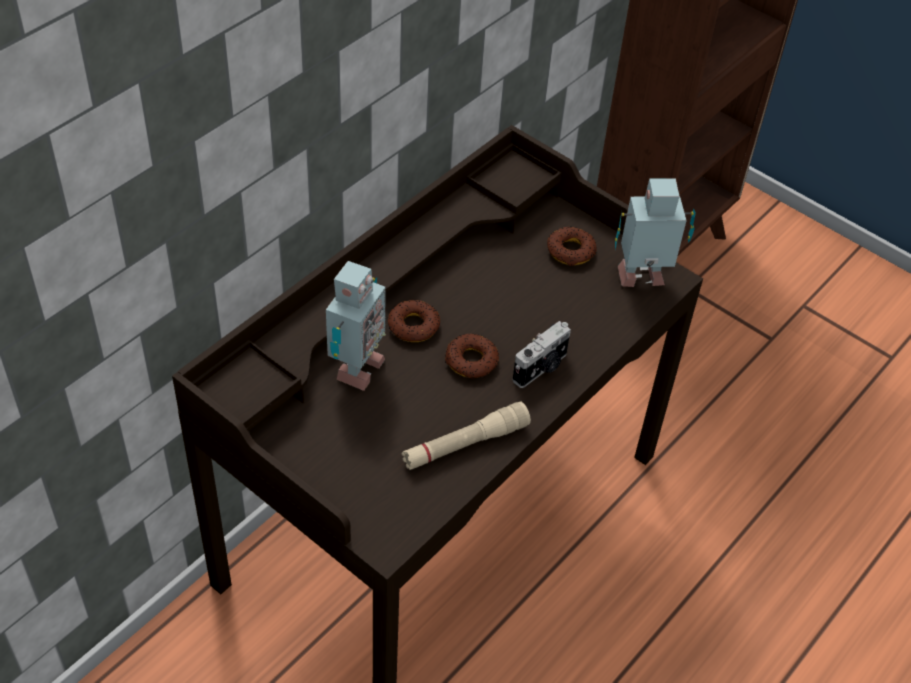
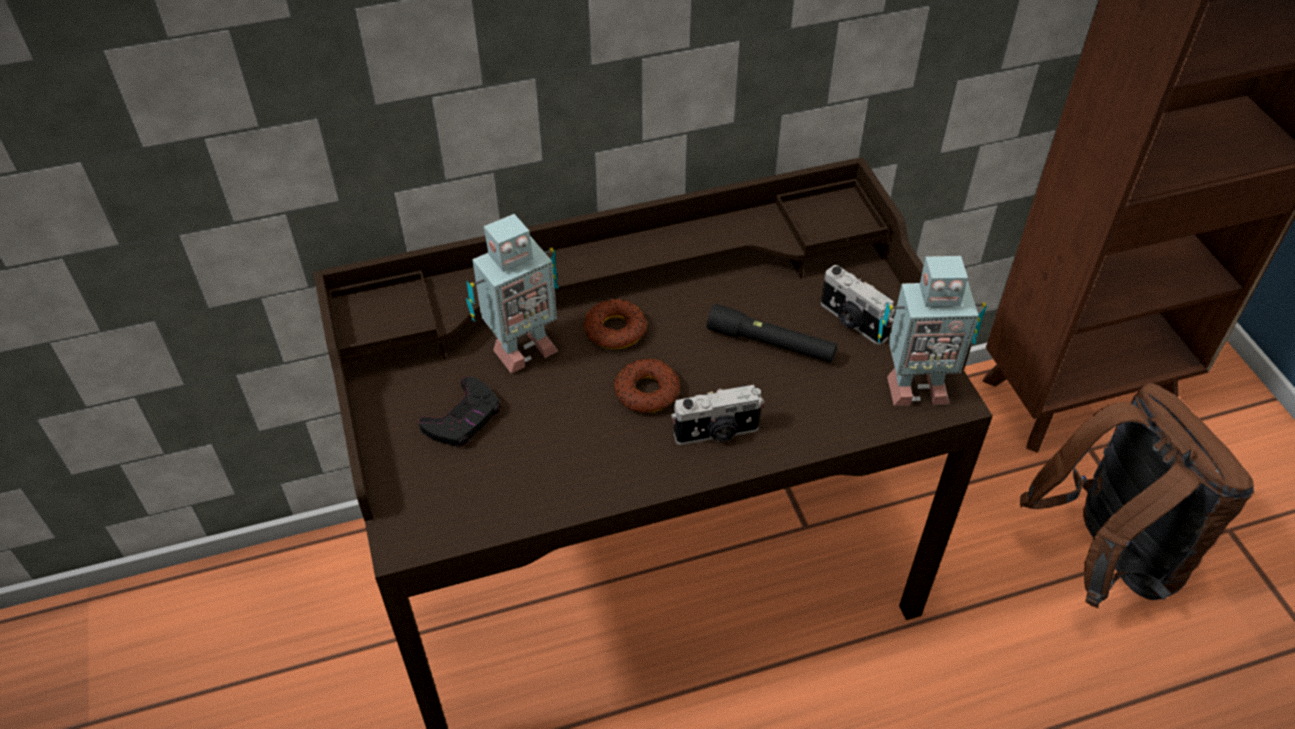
camera: 35 degrees right, 0 degrees up
(355, 439) = (463, 418): none -> black game controller
(465, 444) = (568, 476): beige flashlight -> none
(529, 289) = (771, 343): none -> black flashlight
(571, 251) = (852, 322): donut -> camera
(643, 280) = (914, 387): toy robot -> toy robot turned 150 degrees clockwise
(743, 360) = (1106, 559): none -> brown backpack

